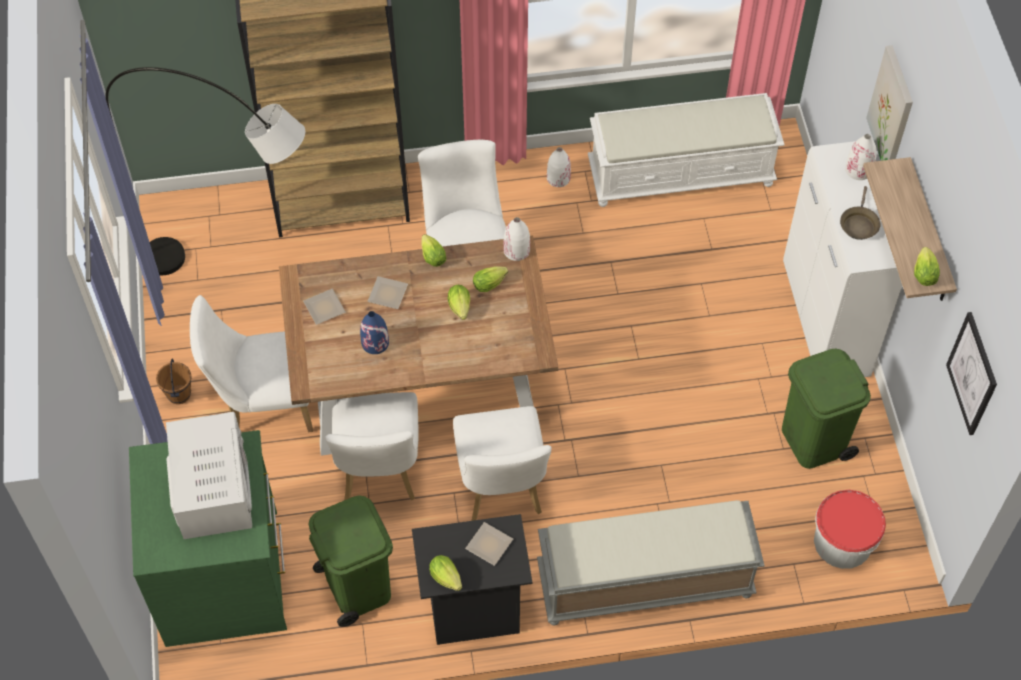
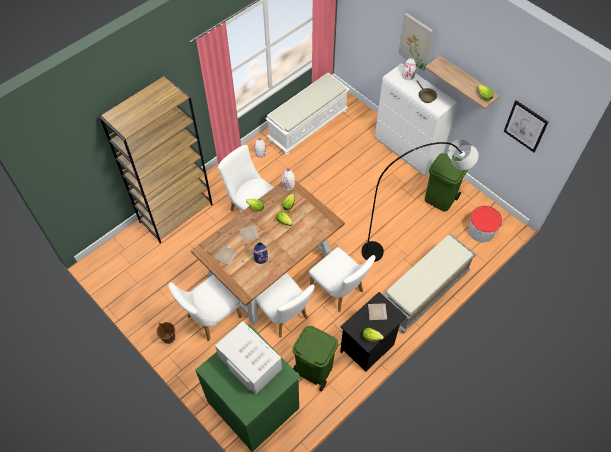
camera: 35 degrees left, 0 degrees up
(240, 273) = (154, 268): grey floor lamp -> grey floor lamp (409, 239)

